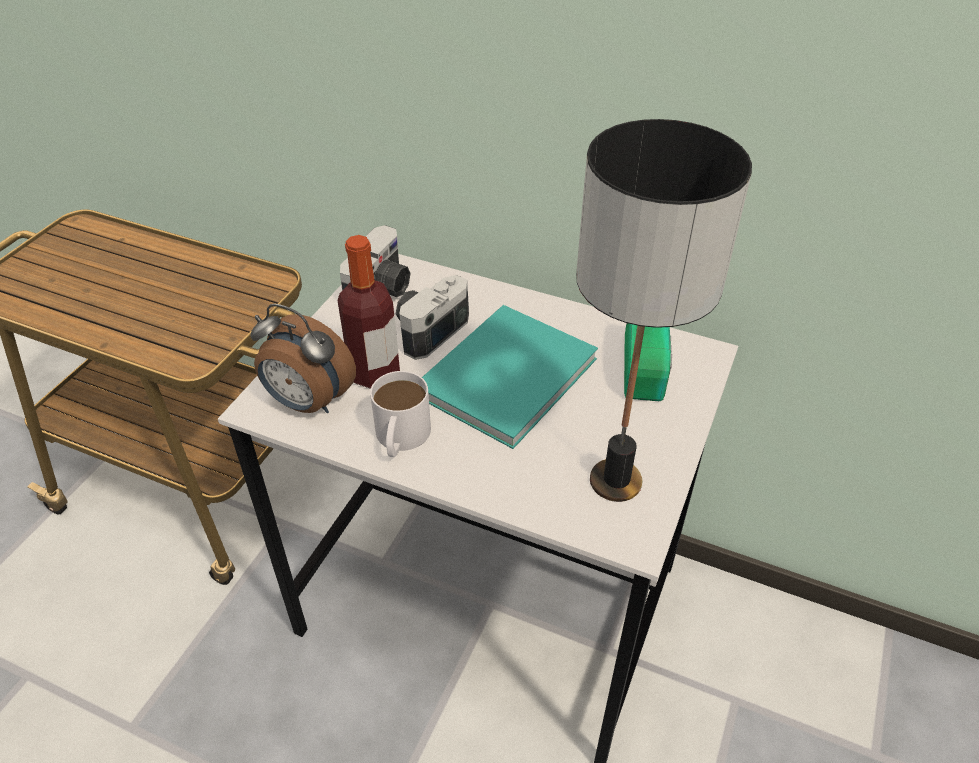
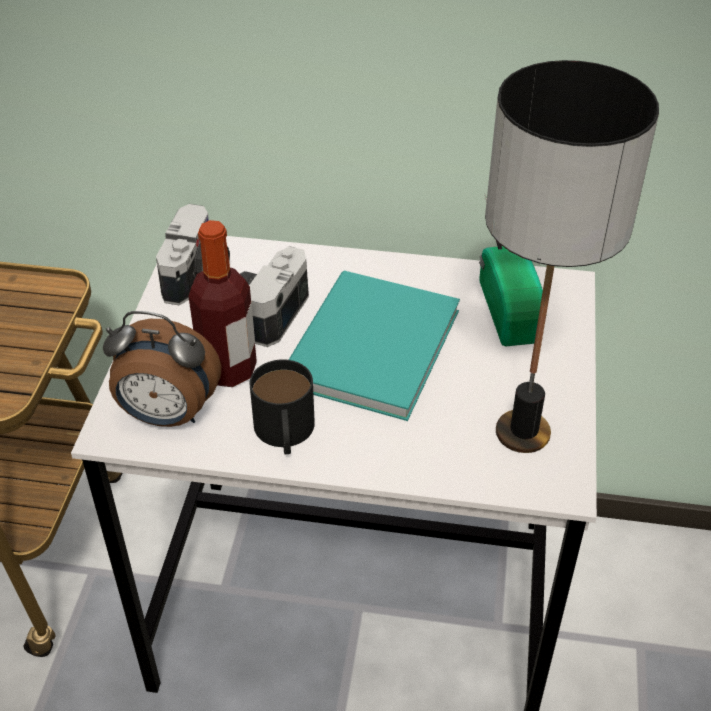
camera: 15 degrees left, 0 degrees up
(400, 438) = (284, 434): white mug -> black mug

